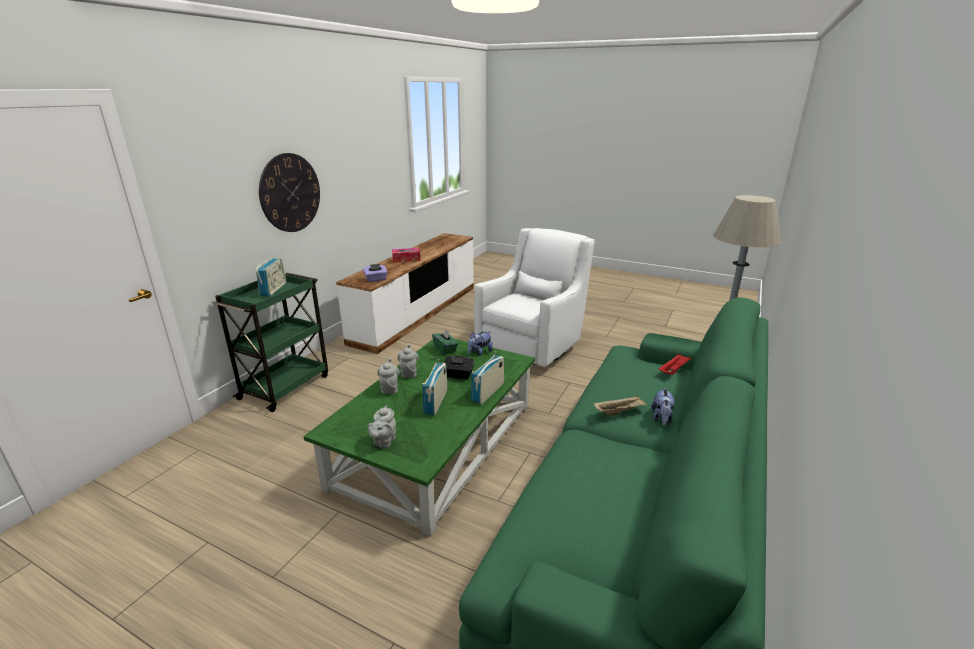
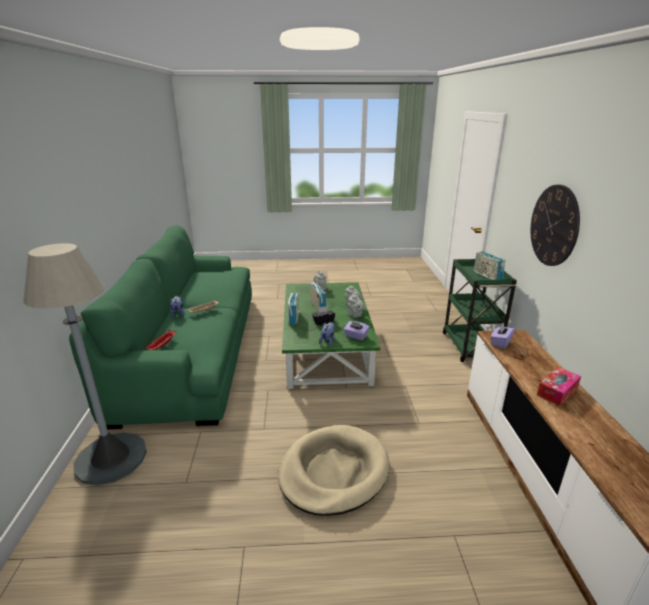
camera: 150 degrees right, 0 degrees up
(445, 349) = (356, 336): green tissue box -> purple tissue box
(533, 346) = (333, 471): white armchair -> beige dog bed

